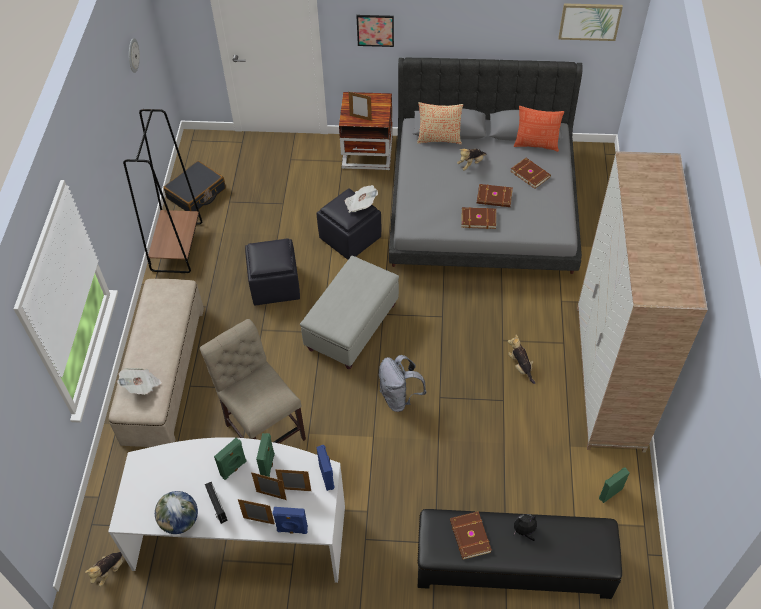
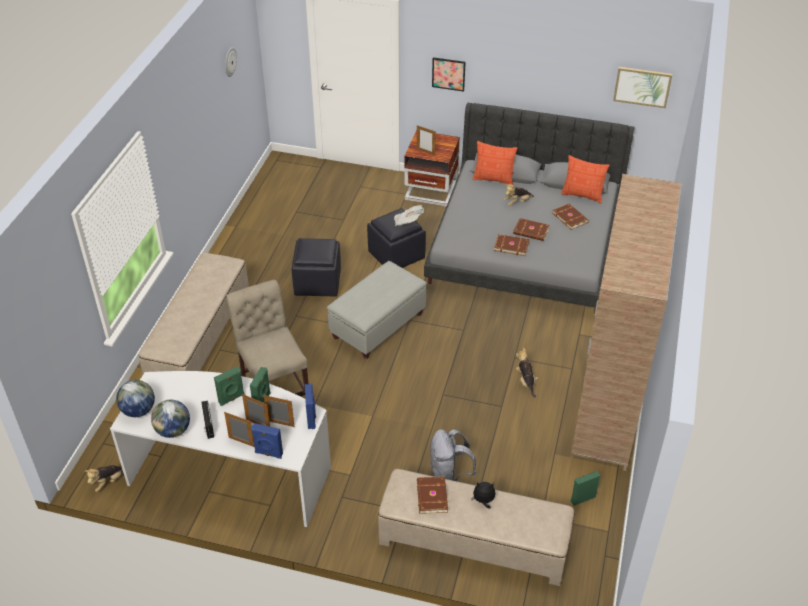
camera: 10 degrees right, 10 degrees down
(134, 503) = (138, 410): none -> globe
(141, 386) = (174, 332): newspaper -> none
(177, 247) = (240, 240): clothes rack -> none
(196, 194) = (268, 201): black suitcase -> none
(399, 397) = (405, 388): grey backpack -> grey backpack (449, 476)
(439, 139) = (493, 179): beige pillow -> orange pillow
(512, 565) = (473, 541): black bench -> beige bench

